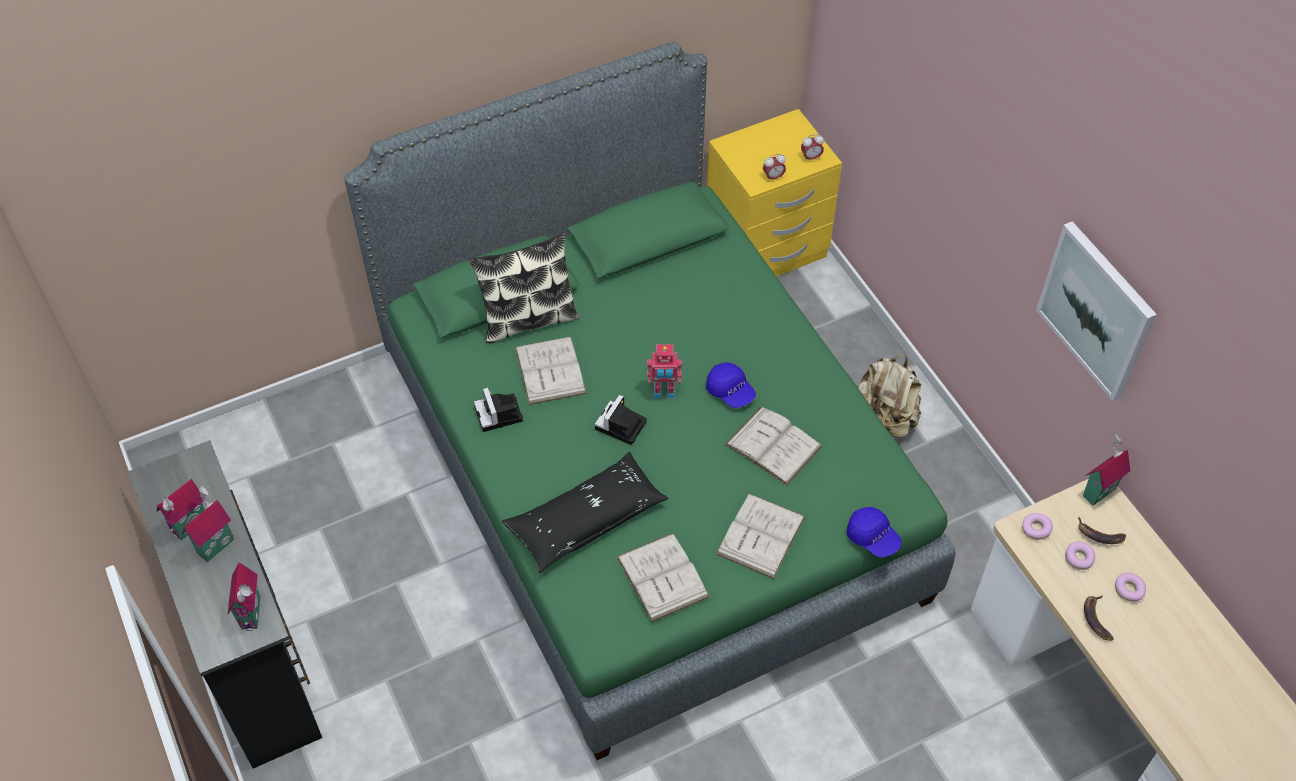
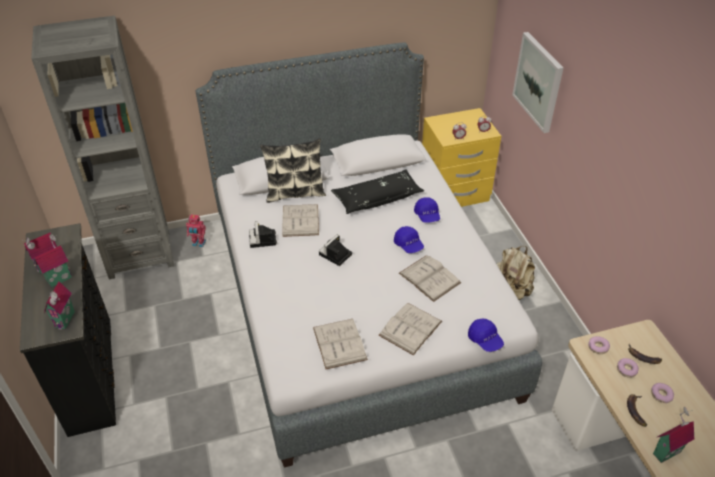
camera: 10 degrees right, 10 degrees down
(266, 439) = (140, 254): none -> grey bookcase
(586, 519) = (300, 304): black pillow -> black pillow (377, 198)
(646, 475) = (356, 302): green bed -> grey bed
(664, 392) = (367, 240): toy robot -> toy robot (198, 243)
(749, 333) = (427, 216): none -> blue cap
(1097, 310) = (652, 199): picture -> picture (538, 82)
(1097, 490) = (644, 329): toy house -> toy house (665, 451)

